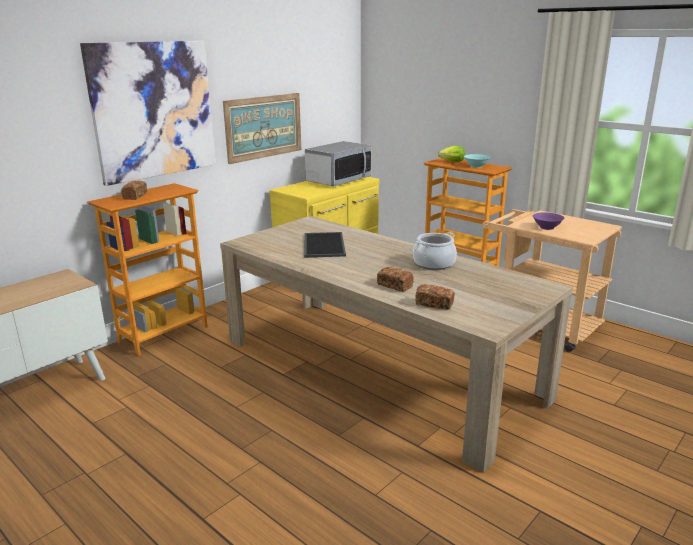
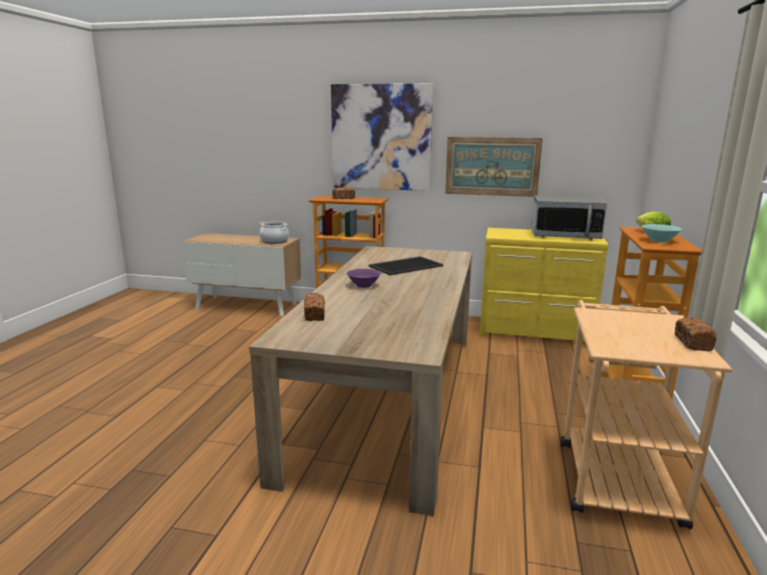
camera: 60 degrees right, 5 degrees down
(394, 286) = (341, 298): bread -> bread (692, 342)
(433, 263) = (417, 302): cooking pot -> cooking pot (274, 241)
(547, 227) = (610, 325): purple bowl -> purple bowl (364, 285)

